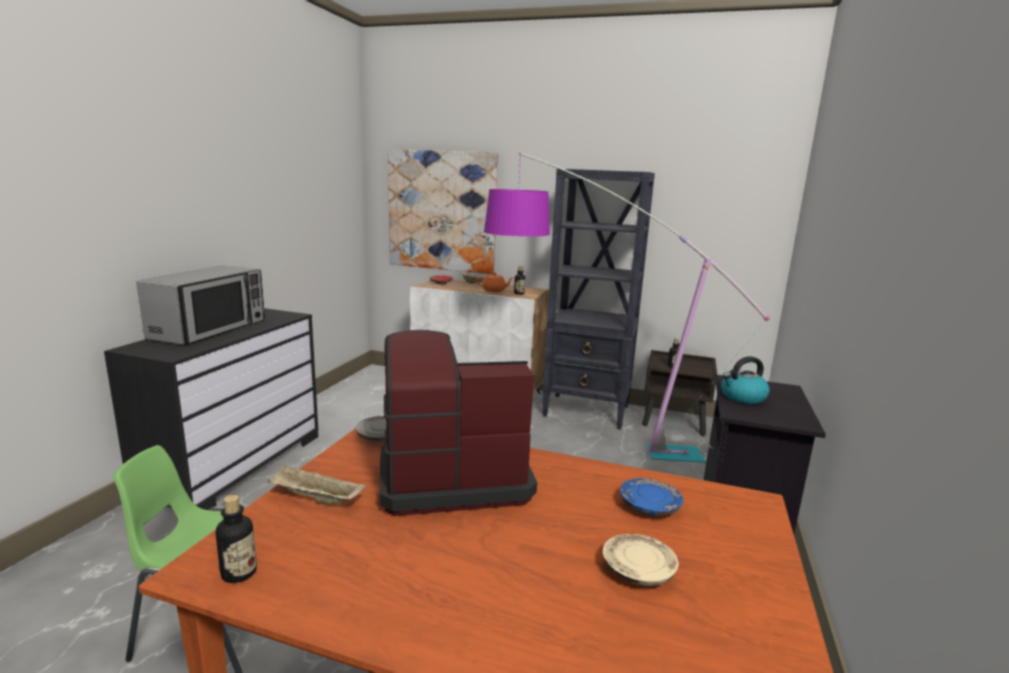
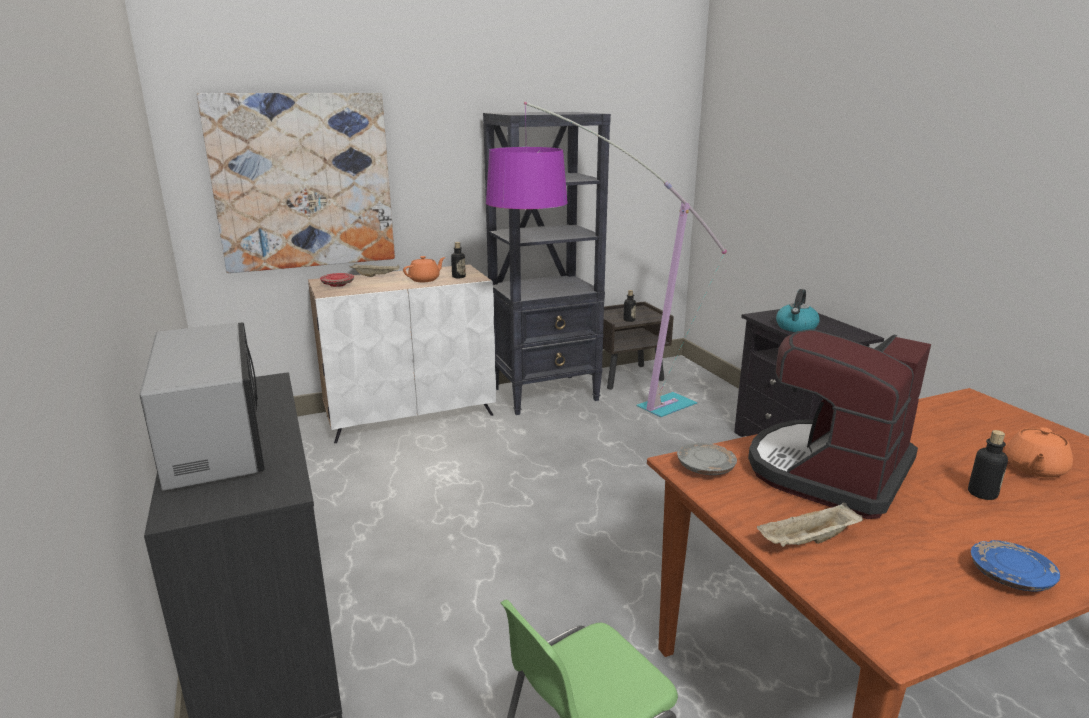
camera: 40 degrees left, 5 degrees up
(239, 573) = (921, 620): bottle -> bottle (982, 493)
(637, 570) = (1034, 469): beige plate -> orange teapot
(649, 506) = (950, 428): blue plate -> blue plate (1009, 577)

